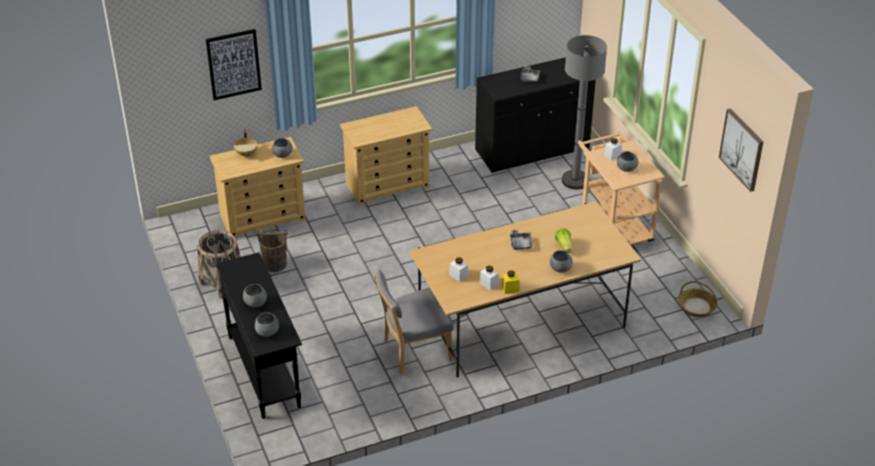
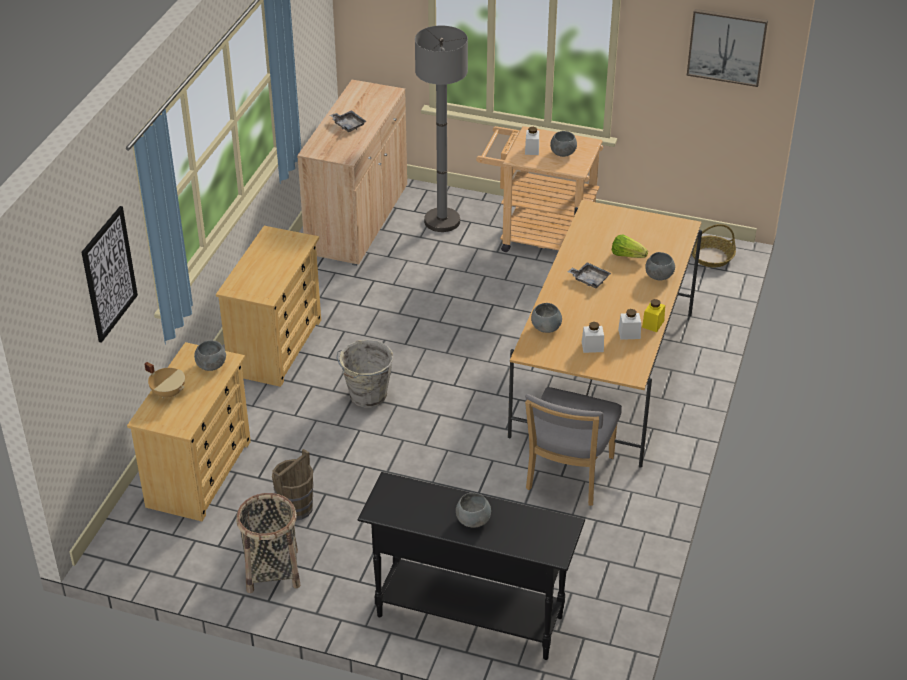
camera: 50 degrees left, 0 degrees up
(267, 332) = (536, 536): grey bowl -> grey bowl (546, 328)
(388, 239) = (367, 396): none -> grey bucket
(532, 150) = (358, 220): black cabinet -> beige cabinet

